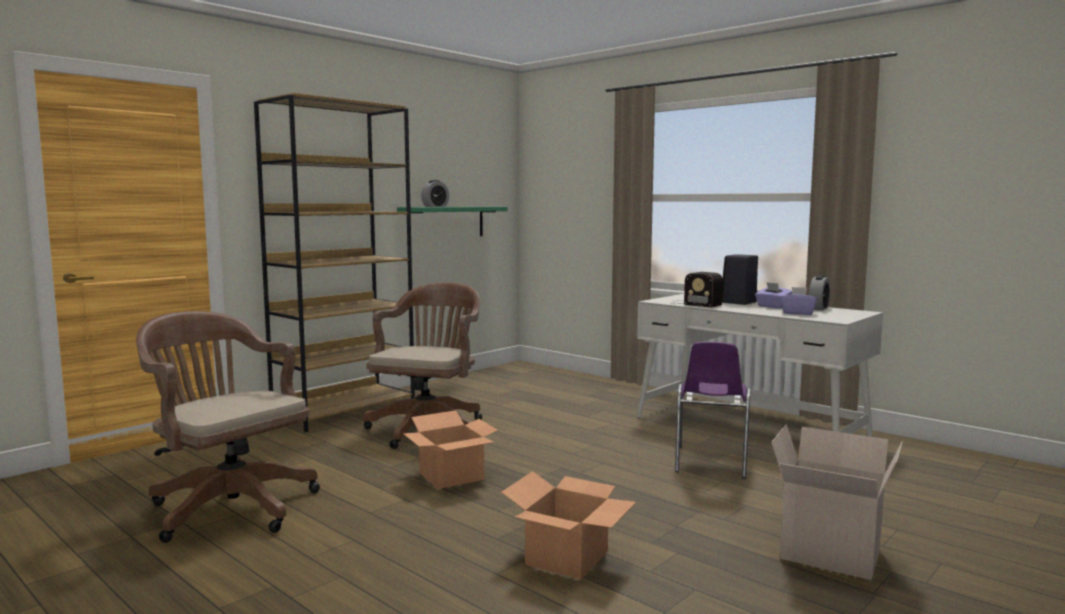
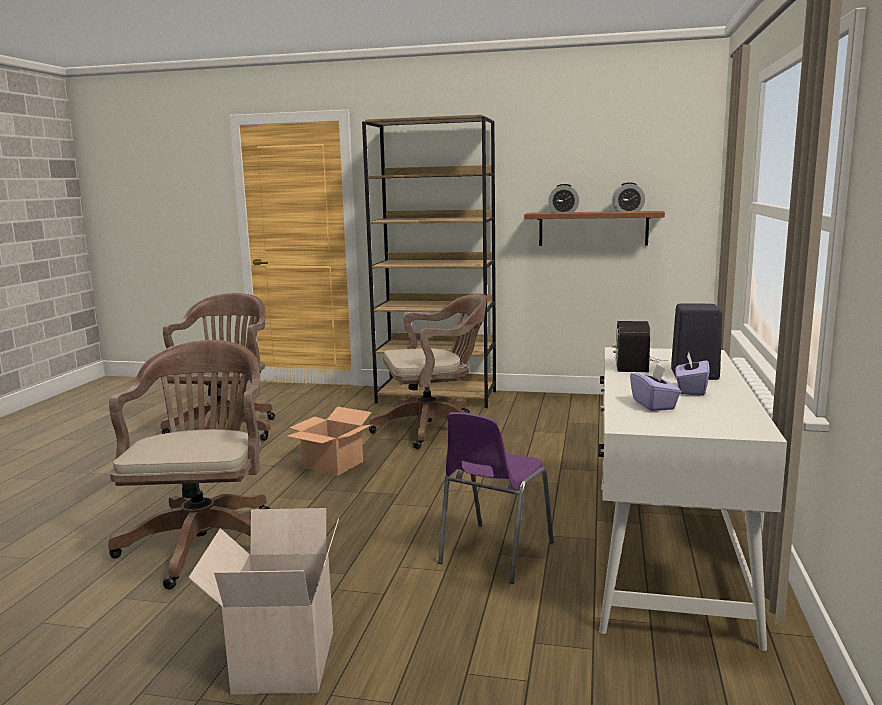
camera: 60 degrees right, 5 degrees up
(446, 222) = (593, 228): green shelf -> brown shelf
(567, 557) = (204, 541): cardboard box -> brown office chair
(710, 463) = (493, 554): purple chair -> purple chair turned 45 degrees counterclockwise
(818, 308) = (732, 409): alarm clock -> alarm clock (628, 211)

